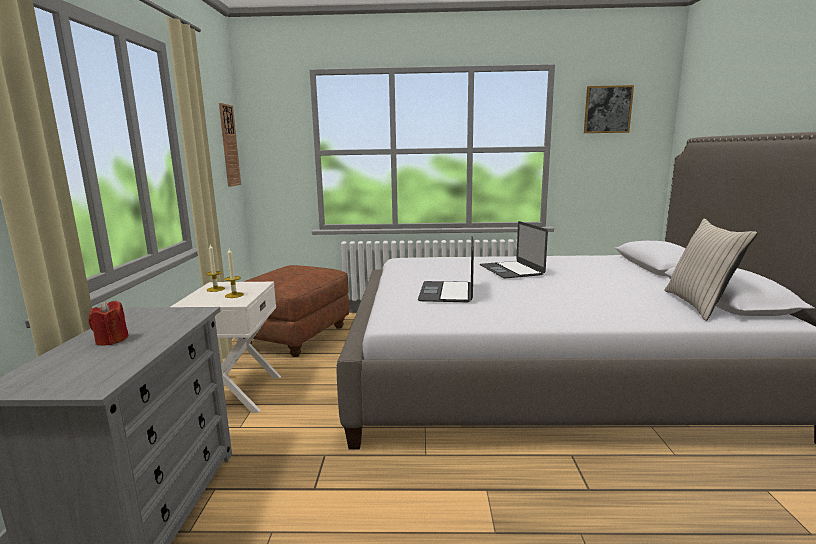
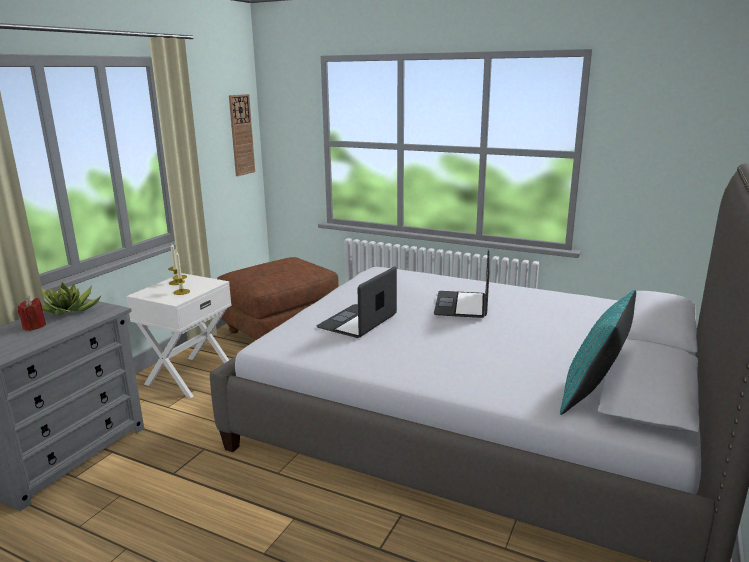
camera: 25 degrees right, 5 degrees up
(141, 320) = (70, 311): none -> potted plant
(607, 109) = (663, 108): picture -> none
(699, 305) = (593, 394): beige pillow -> turquoise pillow

